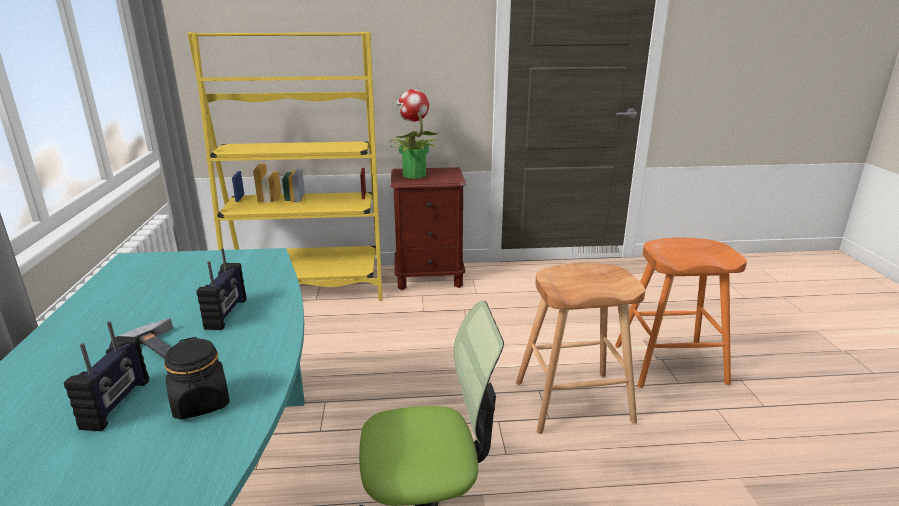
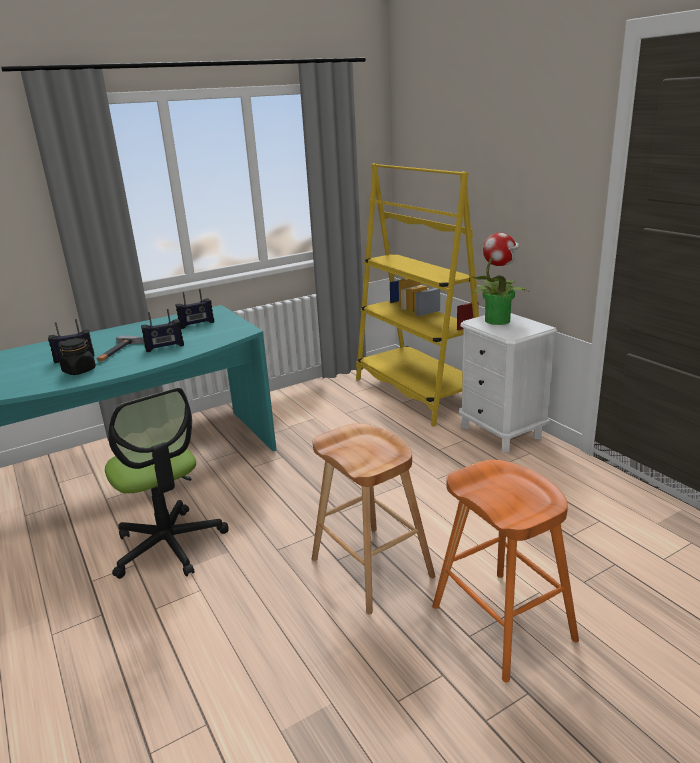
camera: 65 degrees right, 0 degrees up
(170, 279) = (197, 324): none -> radio
(429, 278) = (501, 432): brown nightstand -> white nightstand

